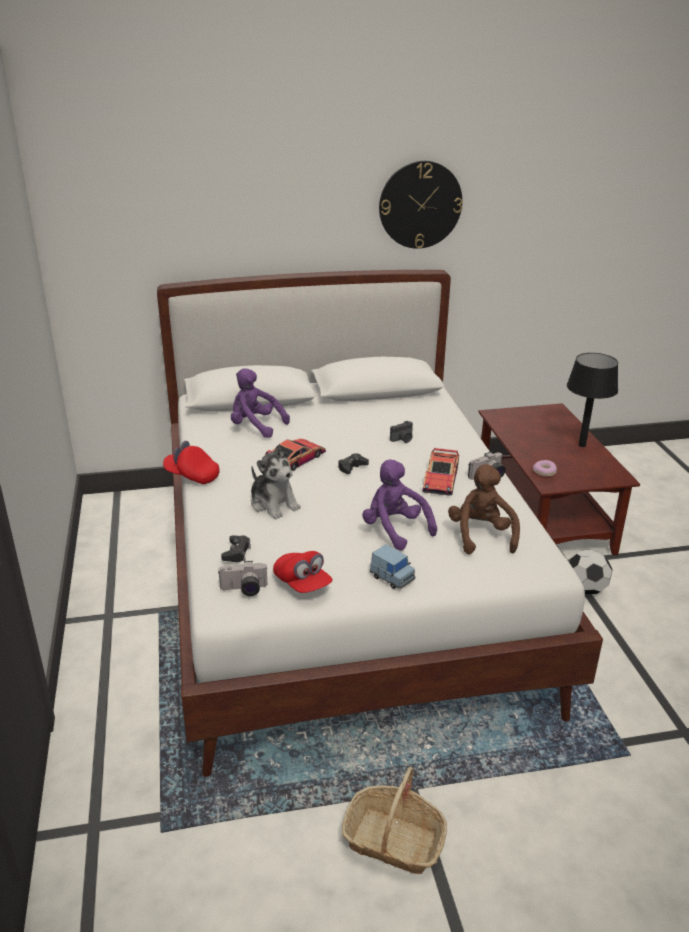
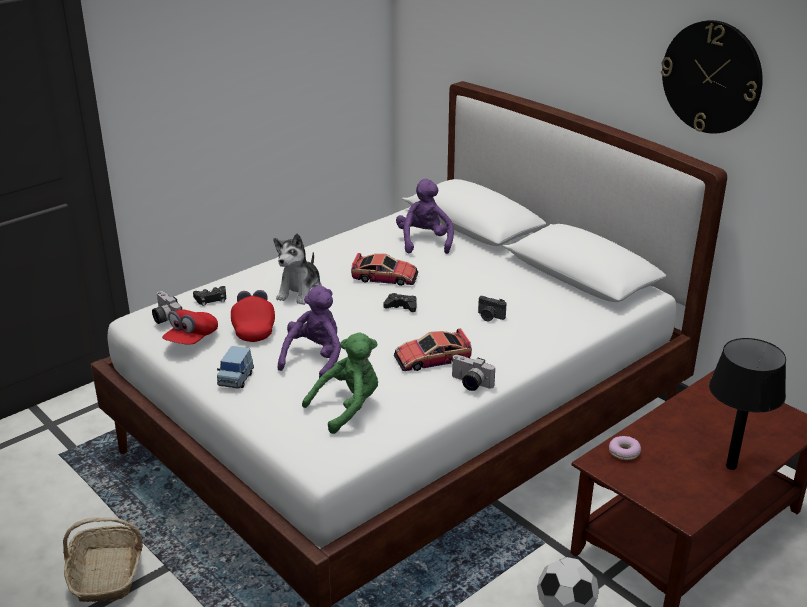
camera: 60 degrees right, 0 degrees up
(192, 475) = (310, 245): red cap -> red cap (254, 328)
(481, 535) = (348, 407): brown plush toy -> green plush toy

